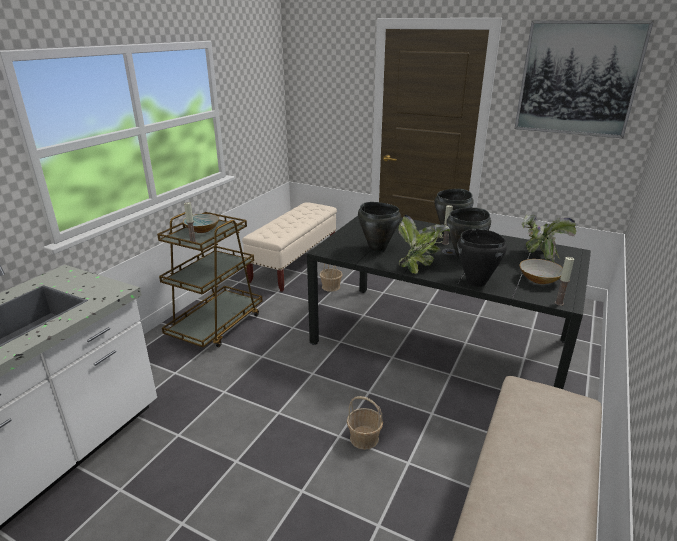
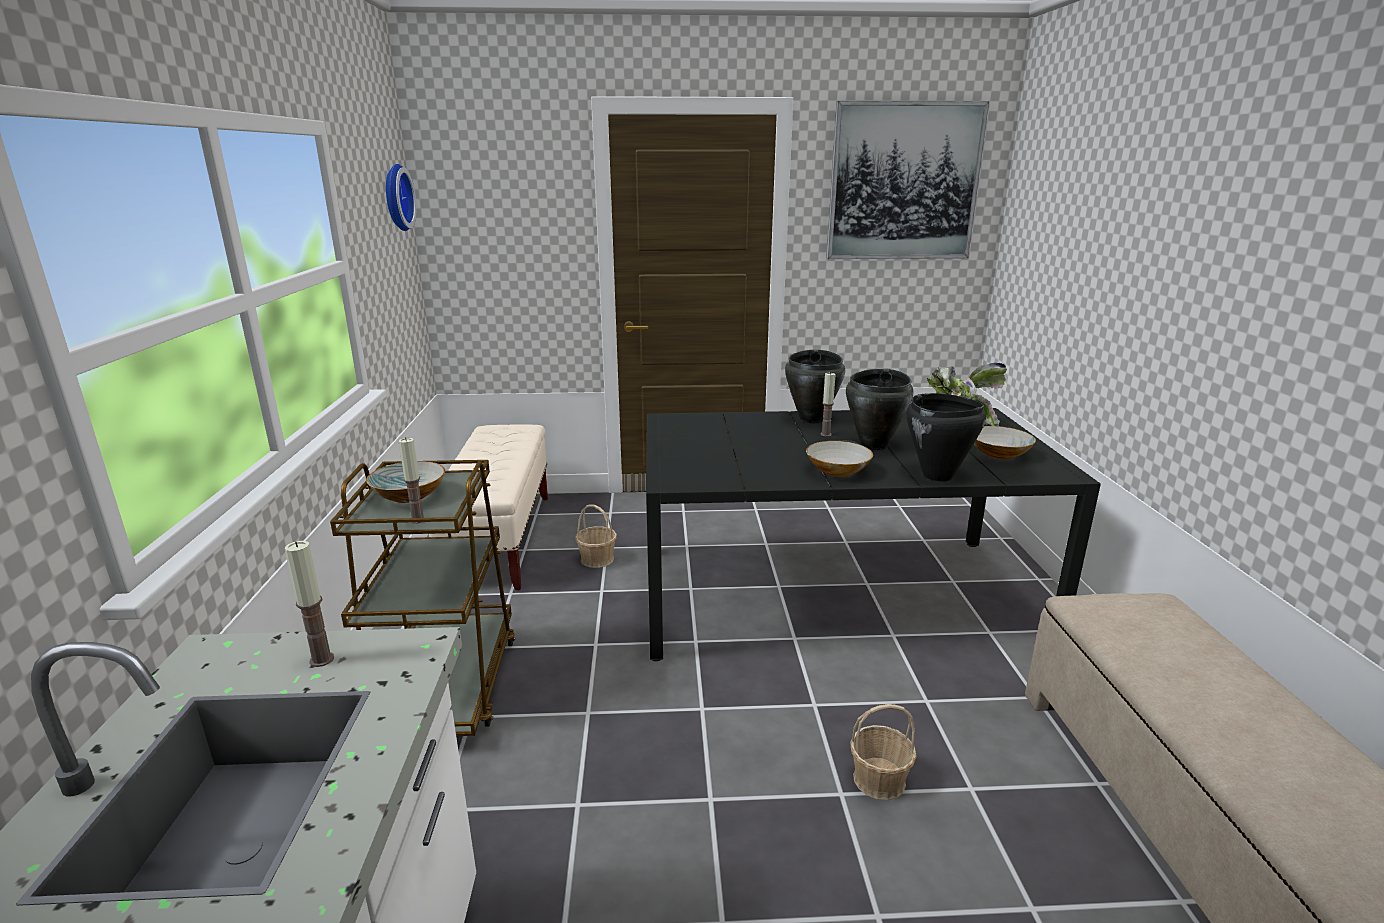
camera: 30 degrees left, 5 degrees down
(267, 75) = (395, 198): none -> wall clock
(377, 248) = (746, 461): black cooking pot -> none
(419, 265) = (837, 471): potted plant -> bowl
(559, 303) = (1060, 477): candle -> candle (322, 660)

